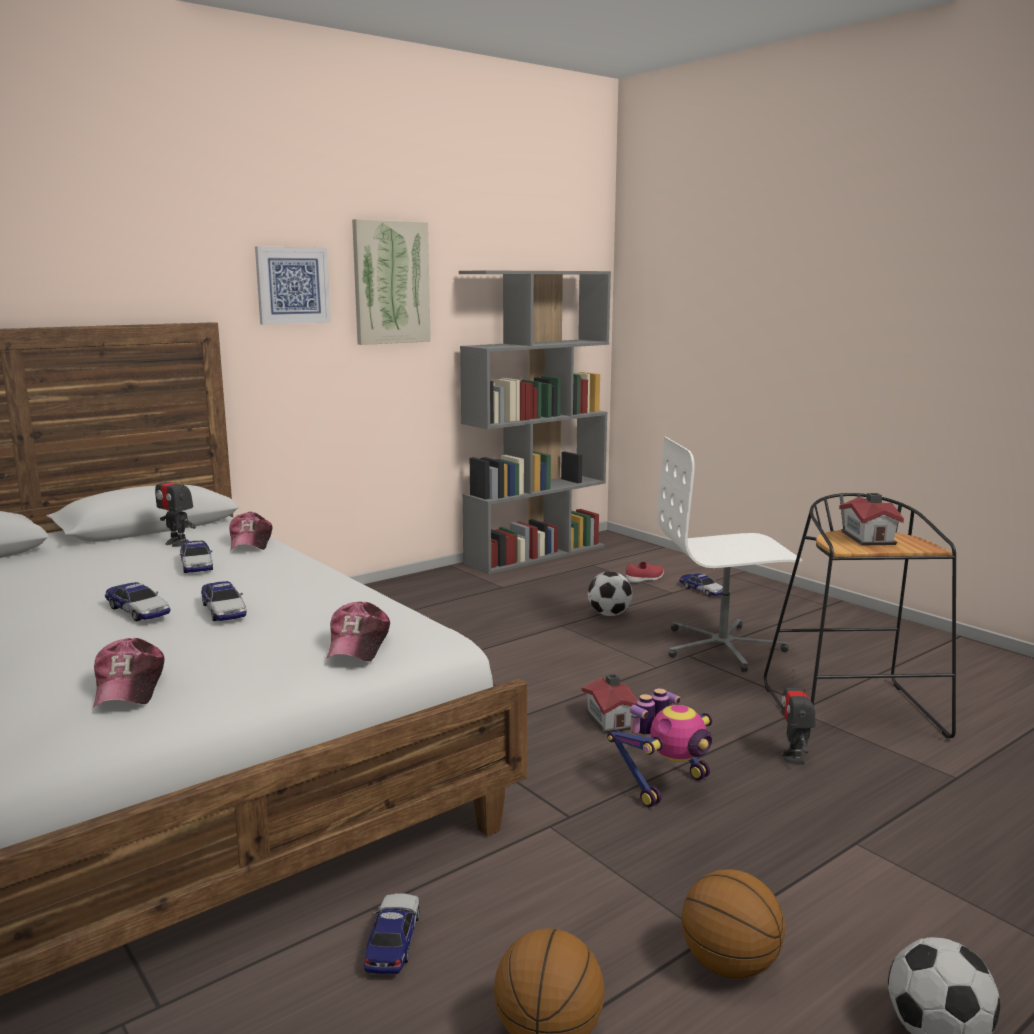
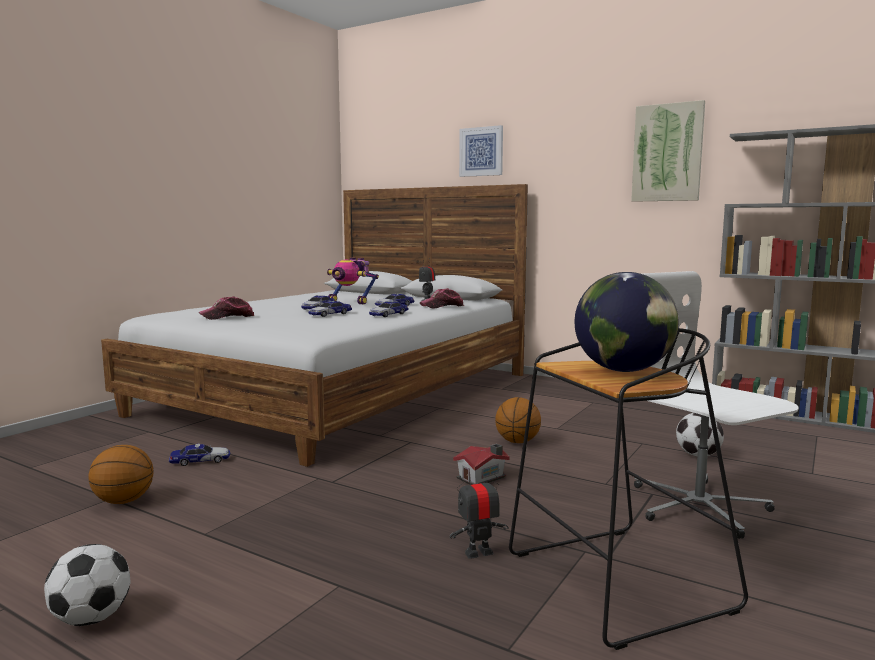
camera: 70 degrees right, 5 degrees down
(292, 285) = (586, 159): picture -> picture (481, 151)
(358, 645) = (289, 328): cap -> none
(645, 579) = (824, 459): red shoe -> none
(666, 785) = (391, 505): toy robot -> toy robot (351, 302)
(702, 590) = (851, 485): toy car -> toy car (389, 315)
(729, 965) = (175, 542): basketball -> basketball (517, 442)
(869, 537) = (623, 370): toy house -> globe

